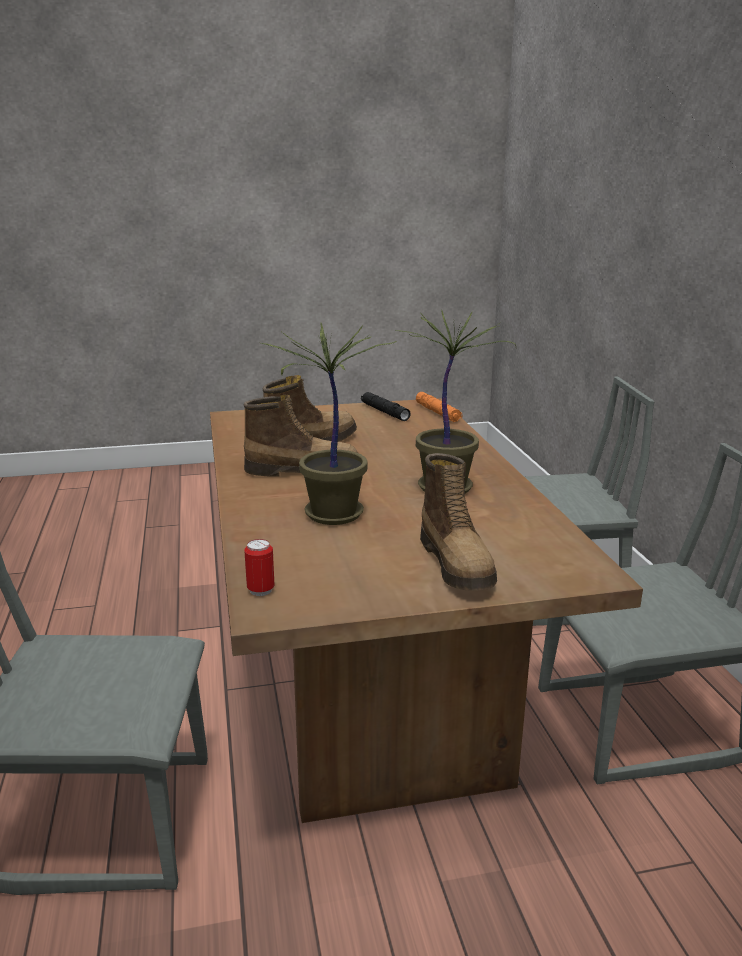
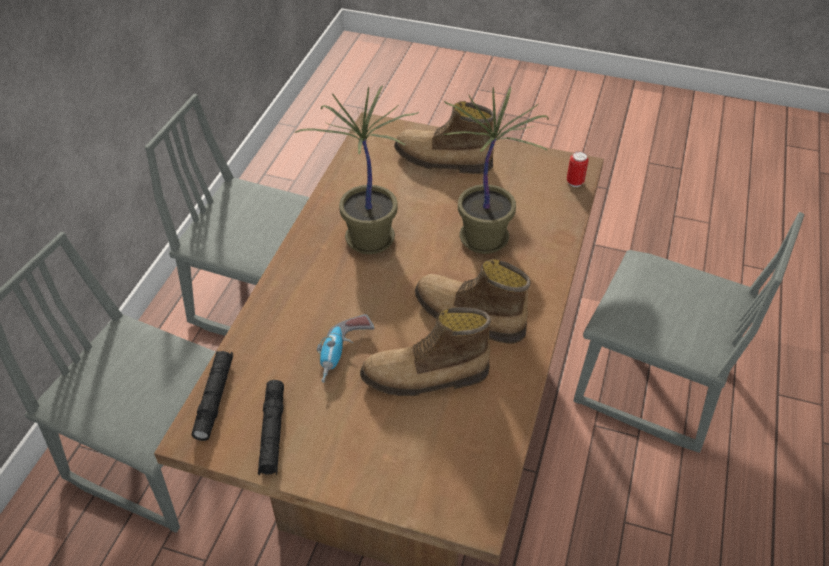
camera: 150 degrees left, 25 degrees up
(380, 439) = (344, 354): none -> power drill
(438, 413) = (214, 398): orange flashlight -> black flashlight
(457, 564) = (442, 161): boot -> boot turned 90 degrees counterclockwise

